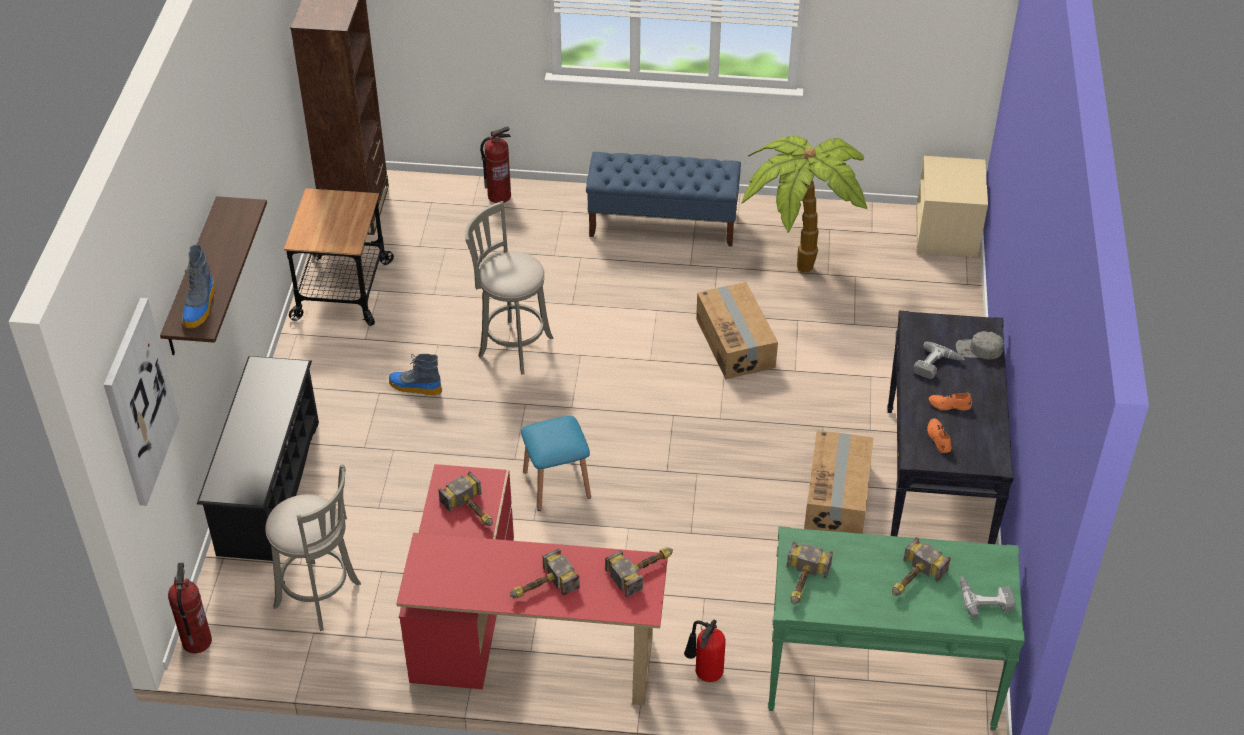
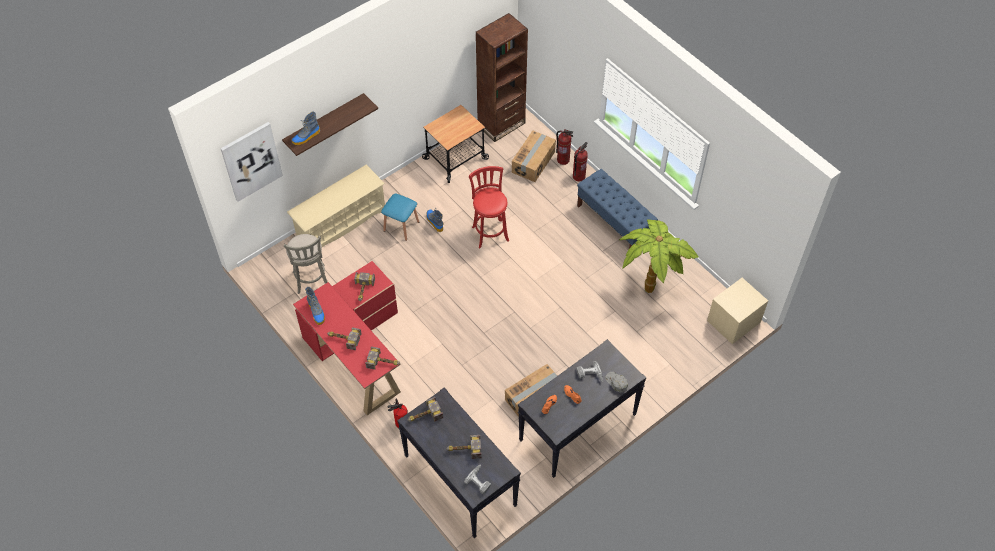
camera: 45 degrees right, 10 degrees up
(197, 642) = (257, 264): fire extinguisher -> fire extinguisher (578, 176)
(268, 488) = (341, 223): black shoe rack -> beige shoe rack
(451, 585) = (316, 312): none -> boot
(512, 345) = (489, 232): grey stool -> red stool
(556, 484) = (437, 304): blue stool -> blue stool (401, 226)
(736, 343) = (577, 300): cardboard box -> cardboard box (533, 162)
(880, 676) = (459, 480): green console table -> black console table

